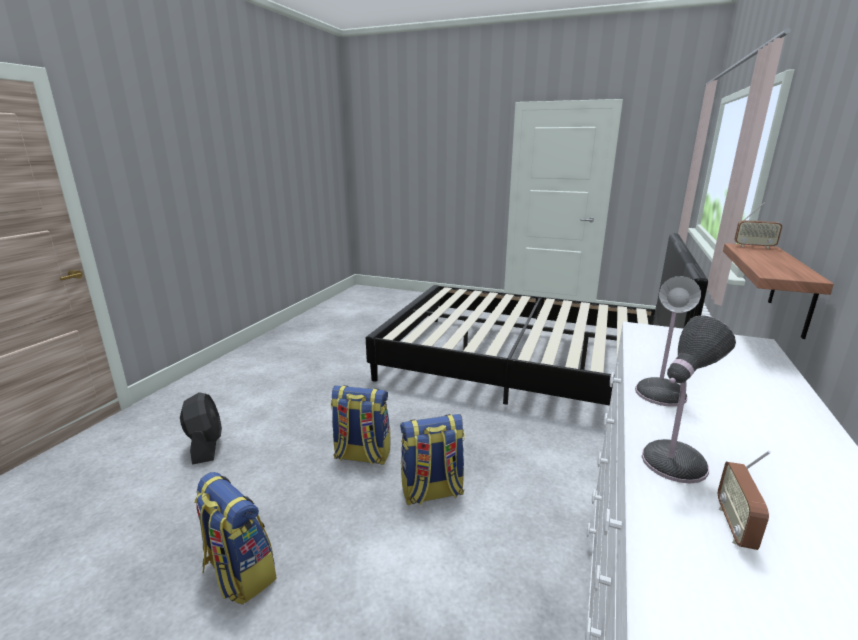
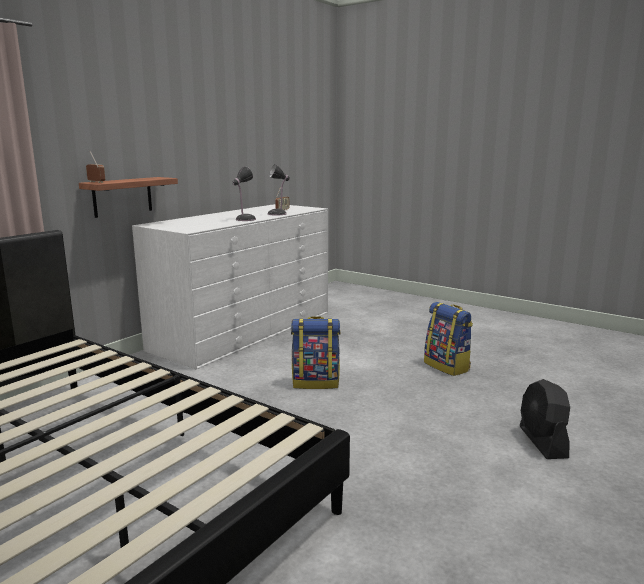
camera: 165 degrees left, 5 degrees down
(362, 455) = (368, 412): backpack -> none

